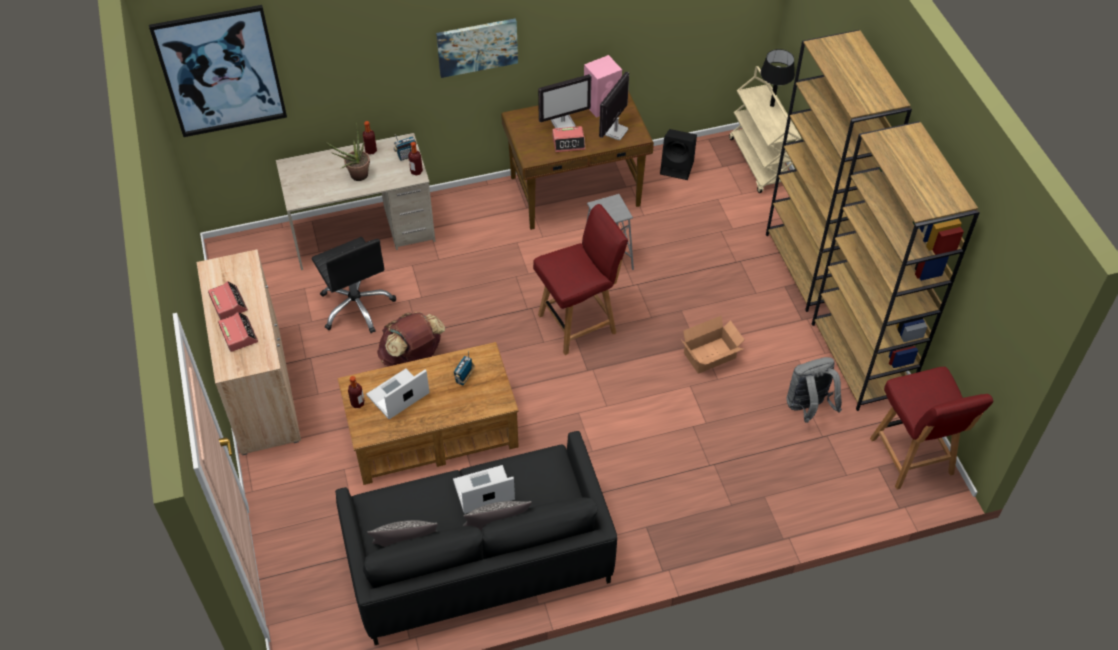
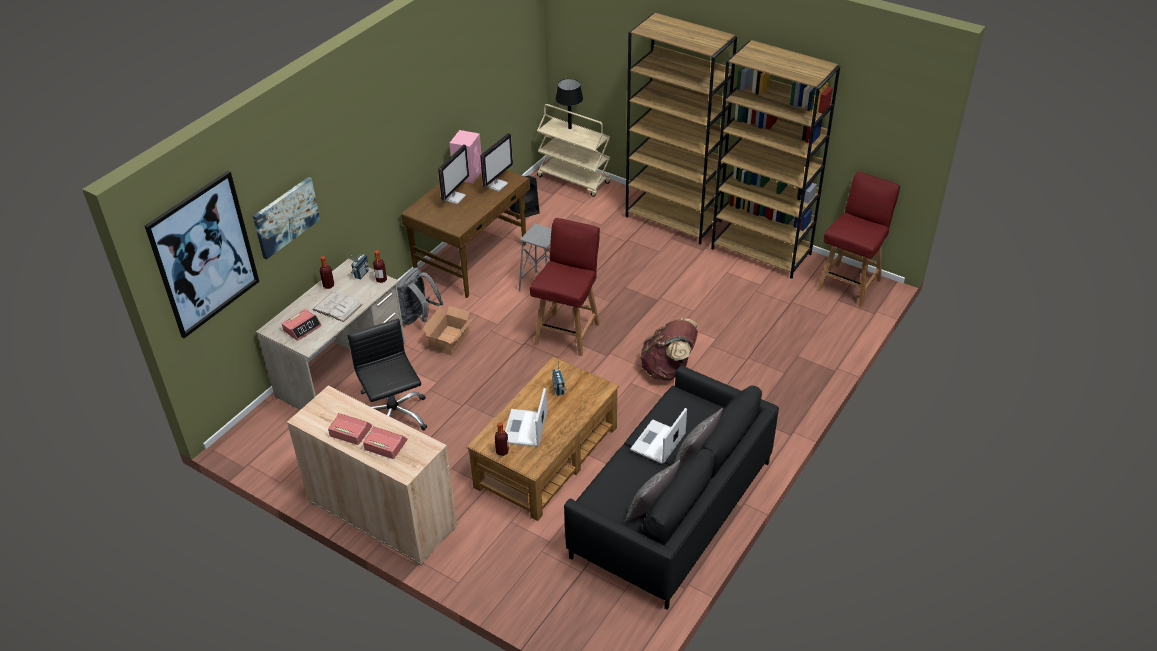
camera: 40 degrees left, 10 degrees down
(356, 177) = (337, 307): potted plant -> white book
(357, 306) = (394, 416): black office chair -> black office chair turned 135 degrees counterclockwise
(412, 357) = (476, 422): brown backpack -> brown backpack (668, 369)
(477, 46) = (377, 156): picture -> picture (285, 217)
(569, 143) = (473, 206): alarm clock -> alarm clock (302, 328)
(615, 132) = (496, 184): monitor -> monitor turned 135 degrees counterclockwise
(711, 356) = (675, 301): cardboard box -> cardboard box (451, 340)
(808, 408) = (764, 294): grey backpack -> grey backpack (418, 318)
(912, 458) = (850, 284): red chair -> red chair turned 90 degrees counterclockwise

